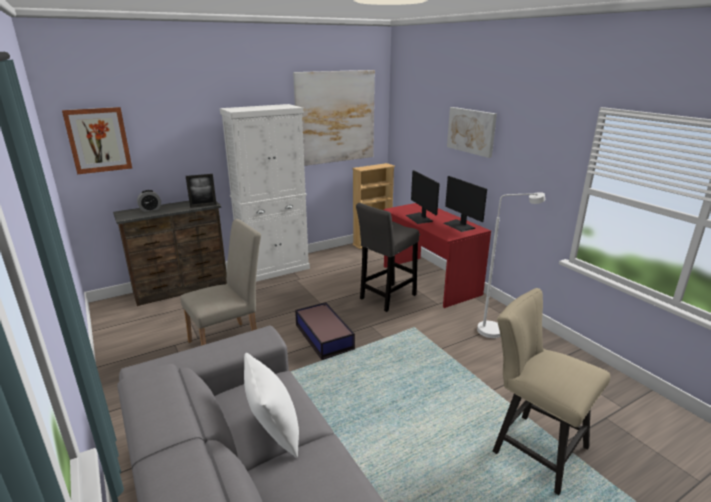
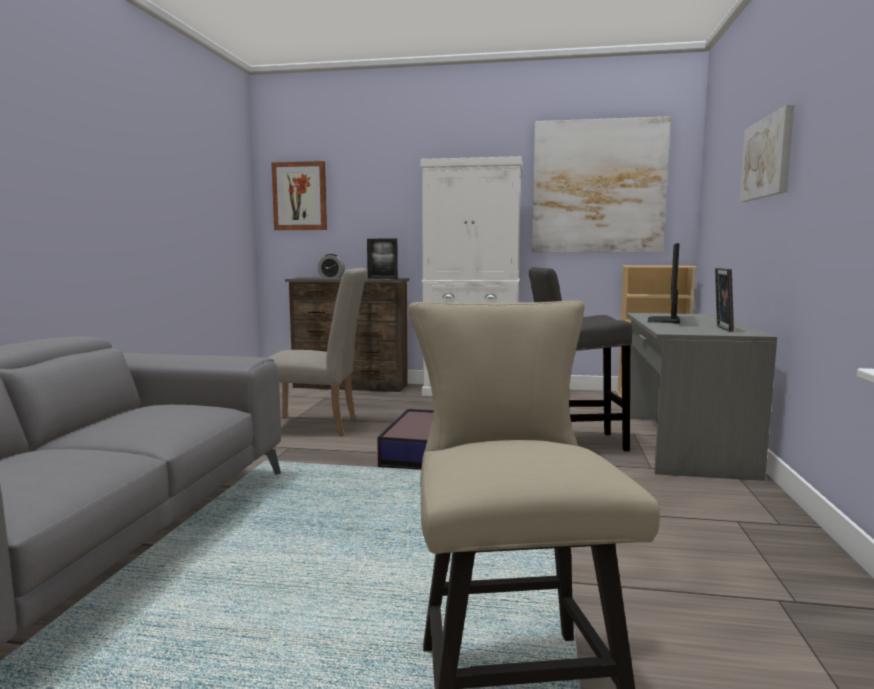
camera: 40 degrees right, 15 degrees down
(273, 433) = (109, 431): white pillow -> none
(429, 280) = (682, 444): red desk -> grey desk
(459, 225) = (721, 329): monitor -> picture frame
(496, 330) = (718, 523): white floor lamp -> none

